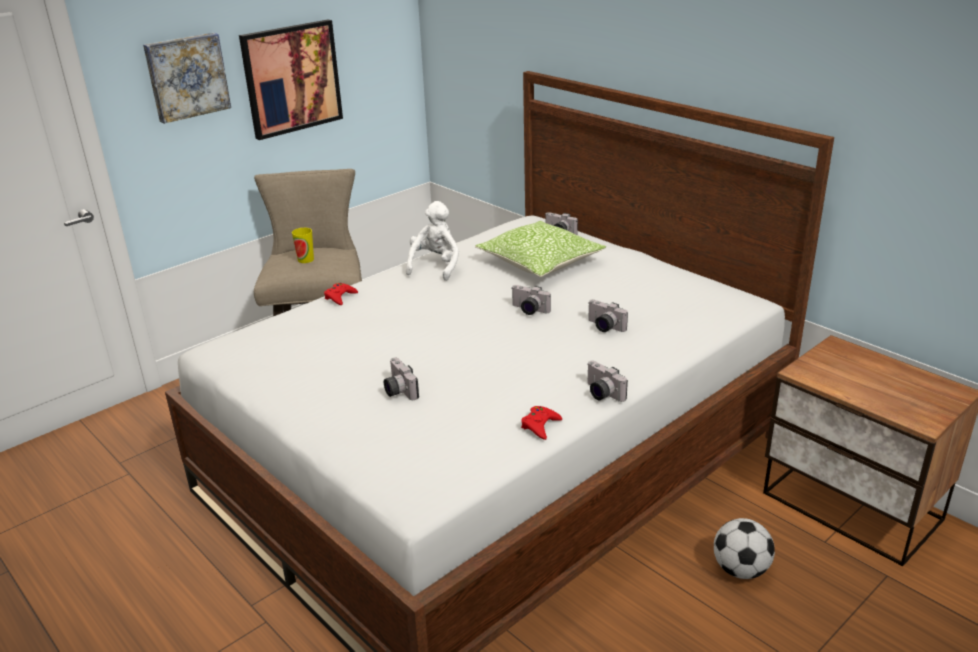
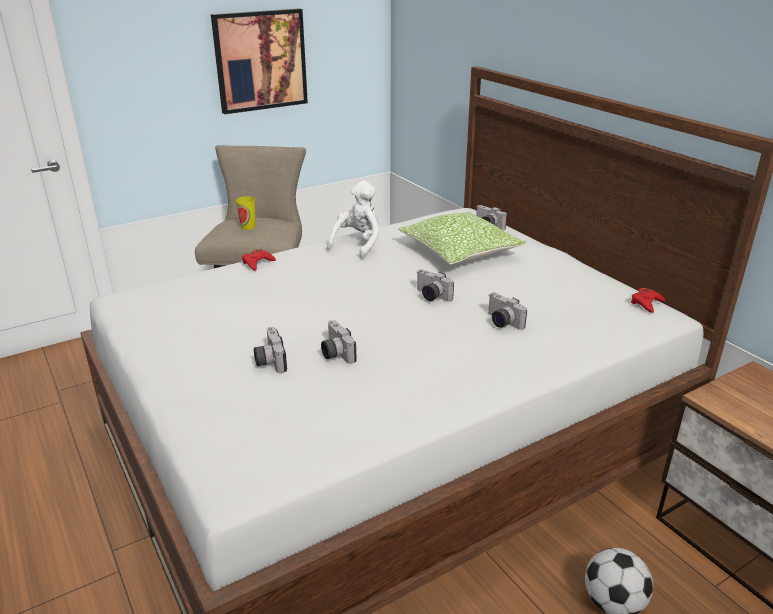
camera: 10 degrees right, 0 degrees up
(186, 76) = (157, 47): picture -> none
(540, 426) = (398, 420): red game controller -> red game controller (646, 303)
(601, 393) = (475, 393): camera -> camera (335, 353)

